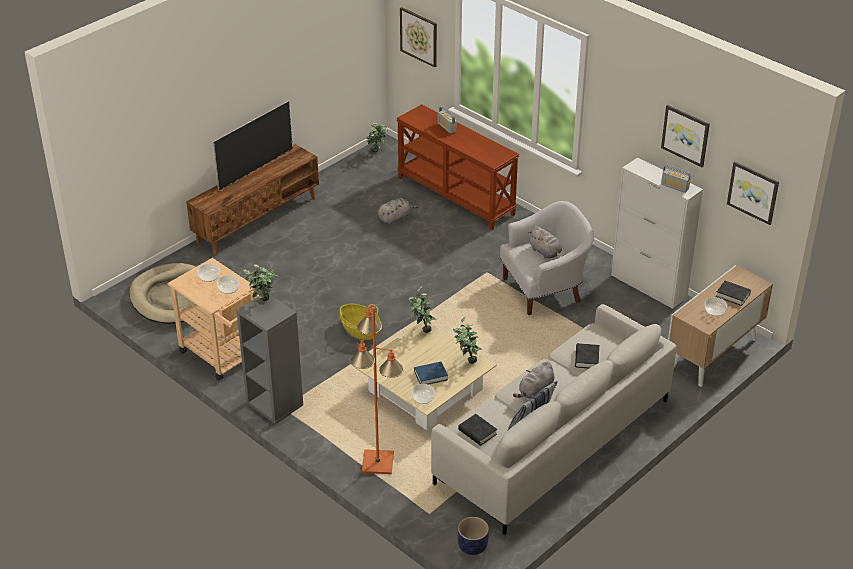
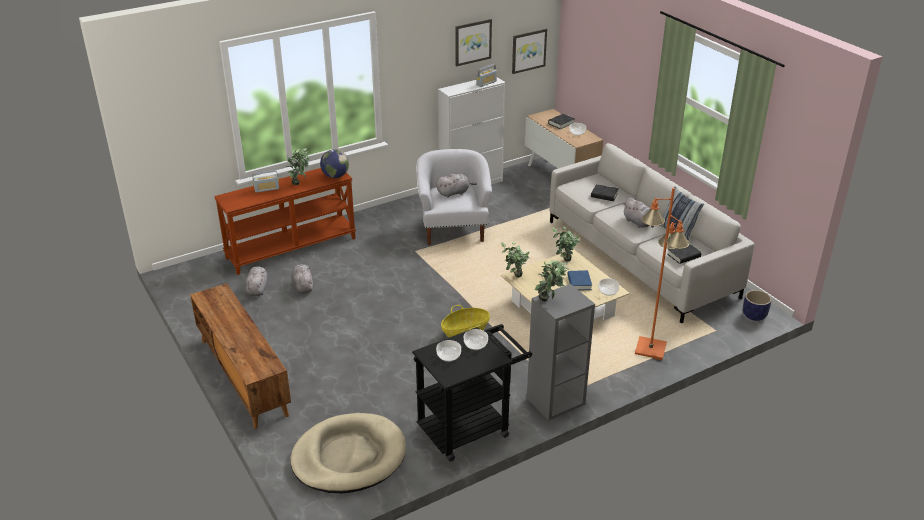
camera: 75 degrees left, 5 degrees down
(225, 357) = (470, 427): beige cart -> black cart
(255, 169) = (219, 326): television -> none
(377, 153) = (184, 280): potted plant -> potted plant (300, 183)
(381, 194) = (257, 289): none -> grey plush toy
(419, 36) = (181, 134): picture -> none
(491, 158) = (335, 176): none -> globe

